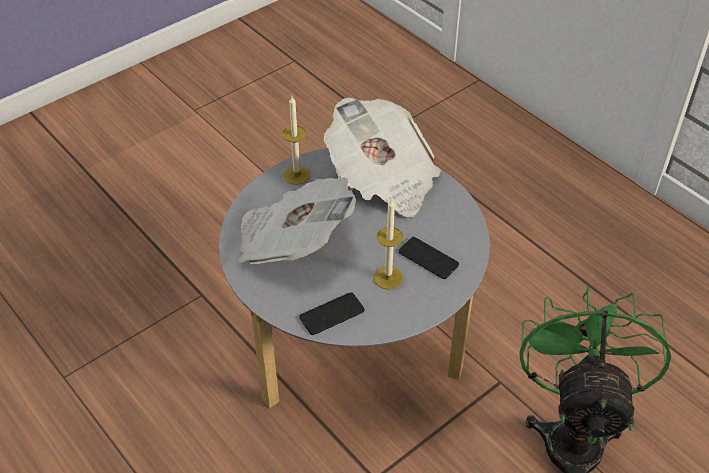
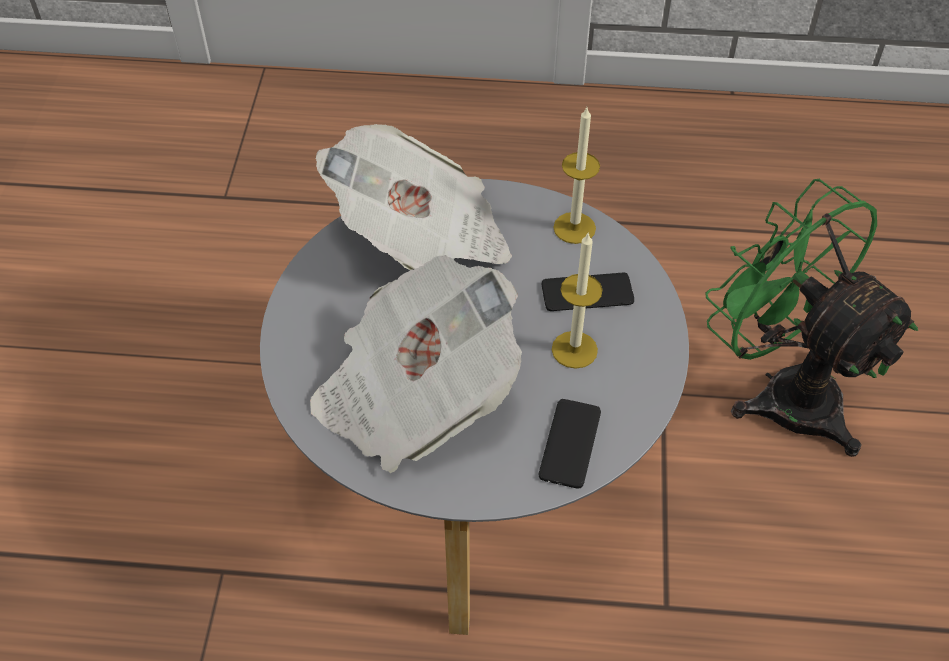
camera: 45 degrees left, 5 degrees up
(296, 175) = (310, 306): candle -> candle (574, 228)

